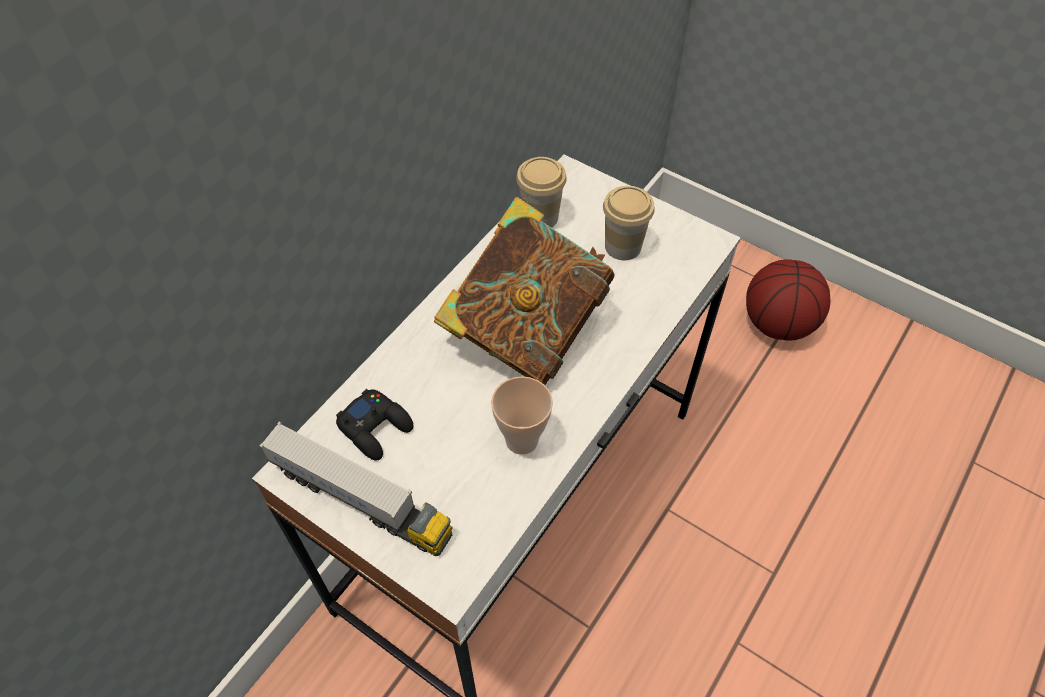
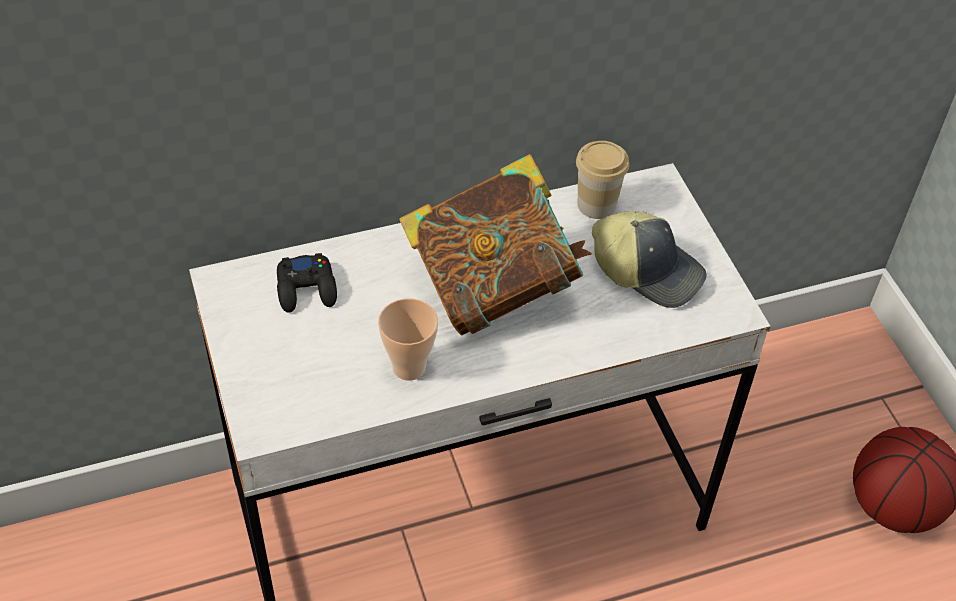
camera: 35 degrees right, 5 degrees down
(361, 500) = (249, 333): toy truck -> none
(623, 246) = (647, 270): cup -> cap

